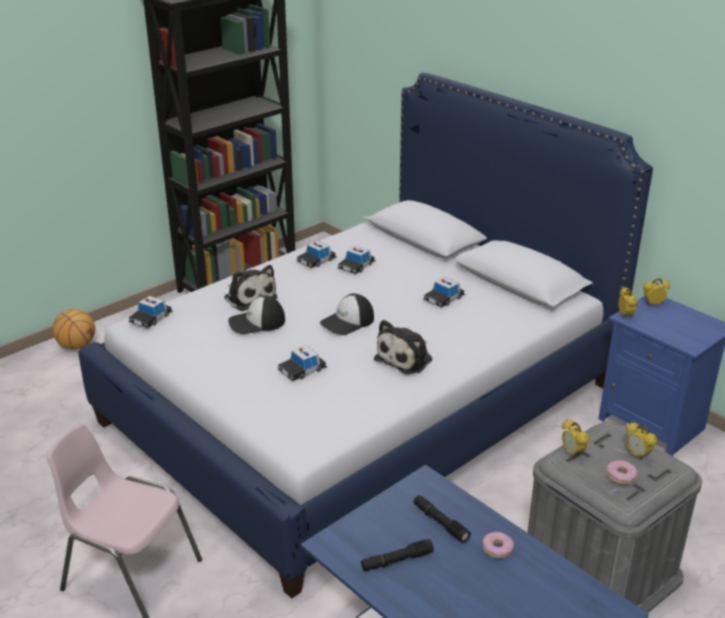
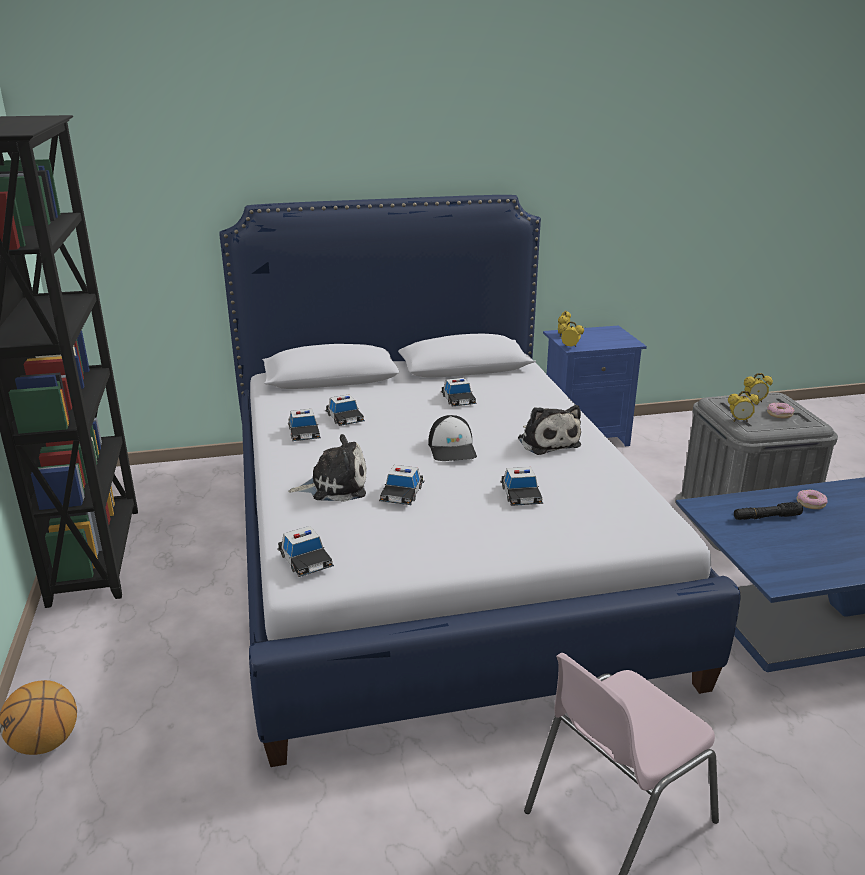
camera: 60 degrees left, 5 degrees down
(256, 322) = (402, 493): cap -> toy car
(396, 561) = (813, 552): black flashlight -> none

